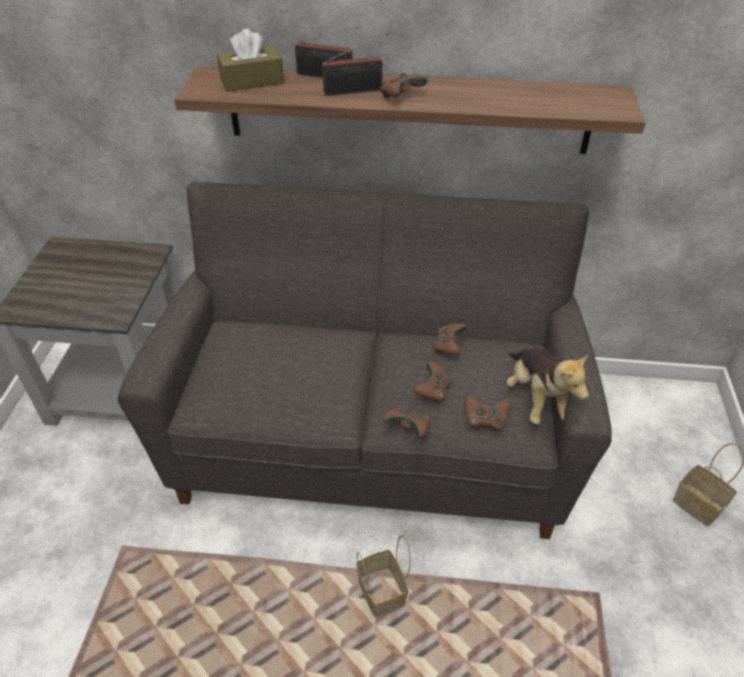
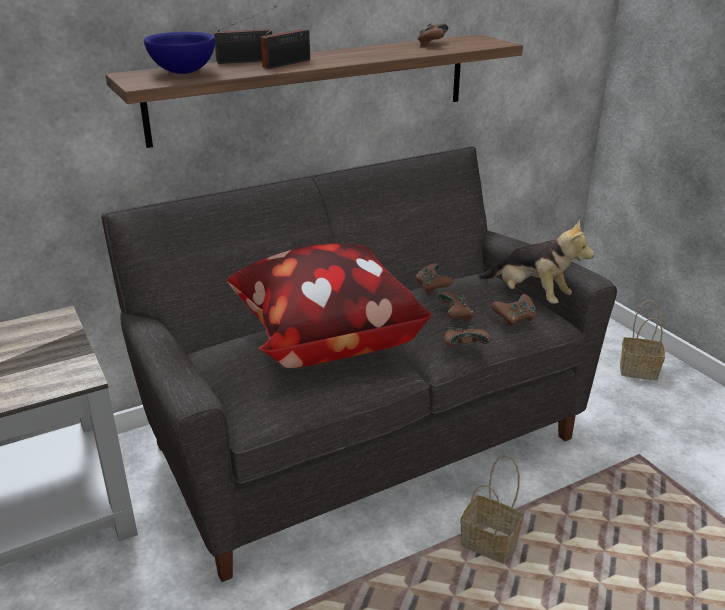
camera: 35 degrees left, 15 degrees down
(252, 81) = (183, 72): brown tissue box -> blue bowl
(306, 362) = (324, 340): none -> pillow
(401, 97) = (334, 60): brown game controller -> brown game controller (432, 44)

